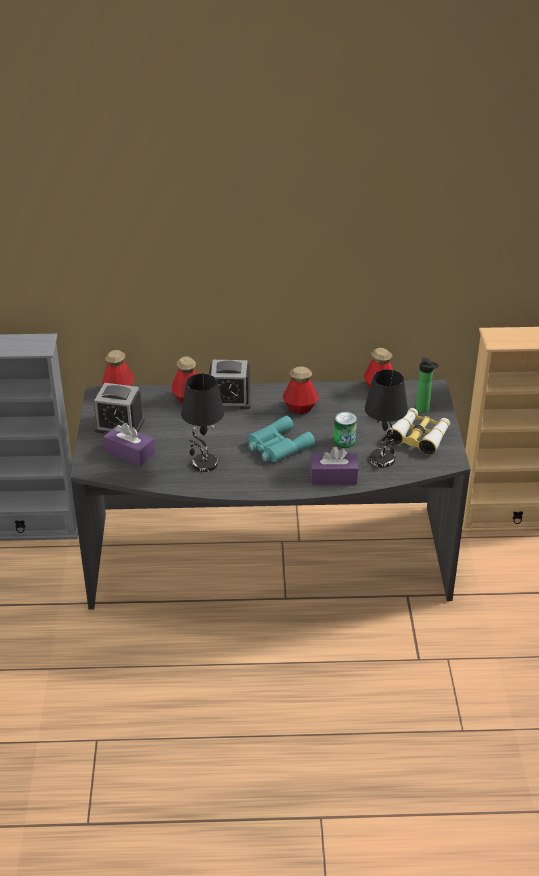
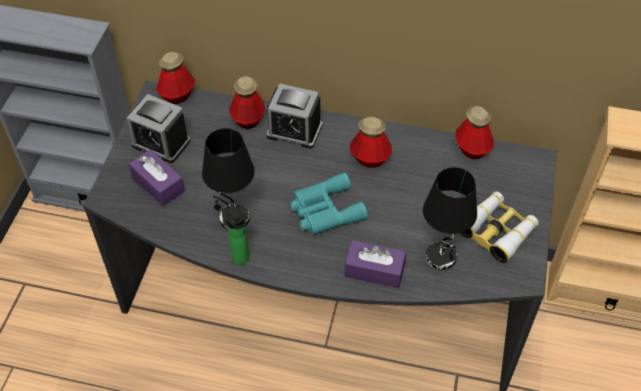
camera: 15 degrees right, 15 degrees up
(344, 441) = (405, 219): can -> none
(424, 410) = (515, 191): bottle -> bottle (241, 260)

